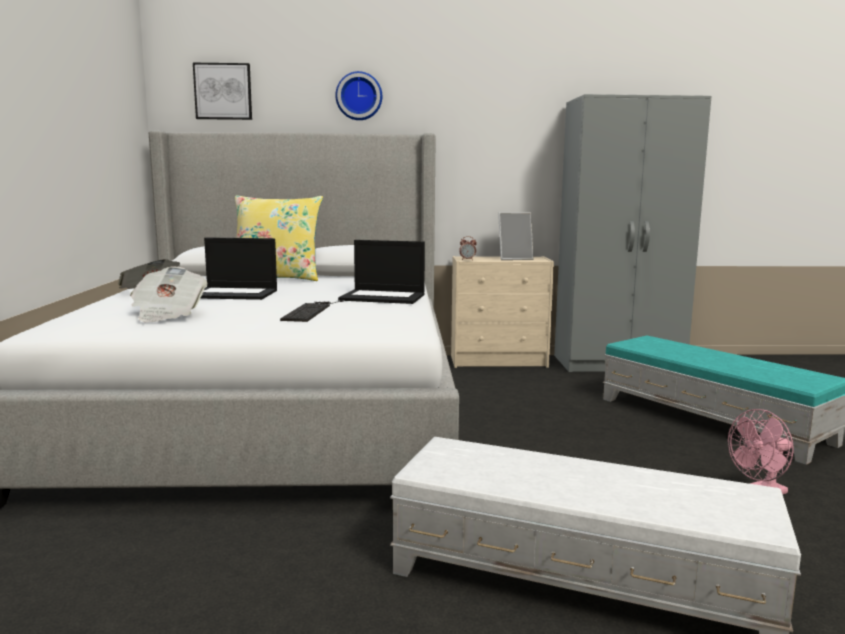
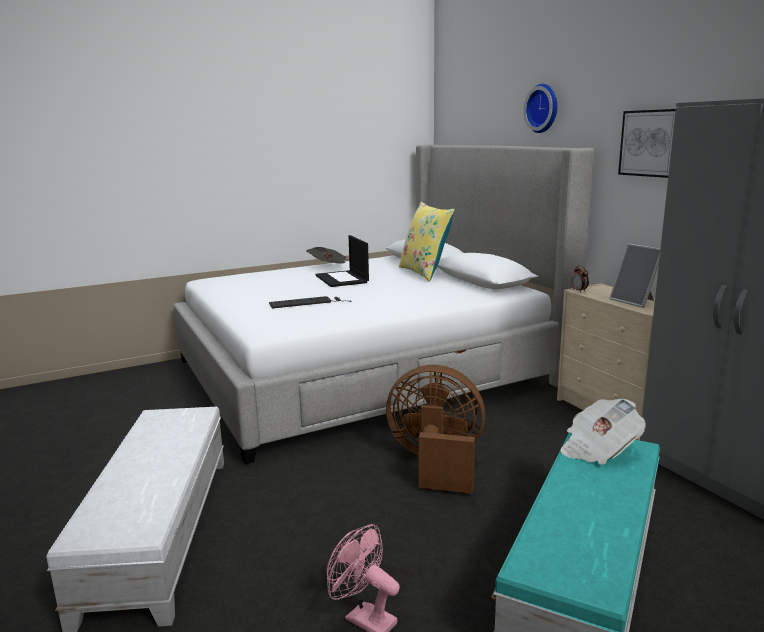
camera: 65 degrees right, 5 degrees up
(168, 314) = (259, 284): newspaper -> newspaper (598, 449)
(223, 91) = (466, 110): picture -> picture (650, 143)
(384, 297) = (385, 306): laptop -> none
(529, 425) = (436, 464): none -> brown fan

